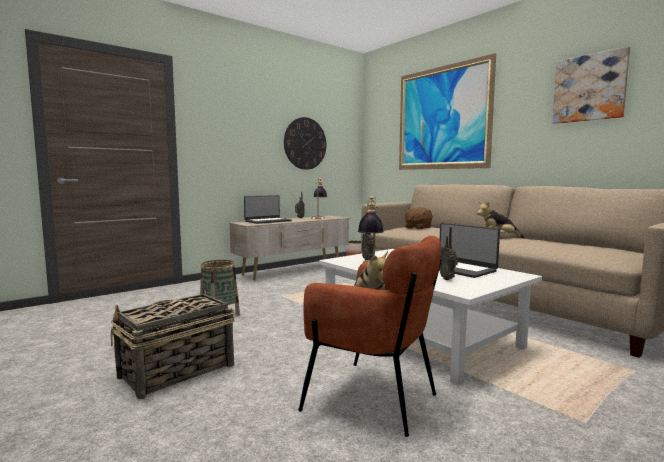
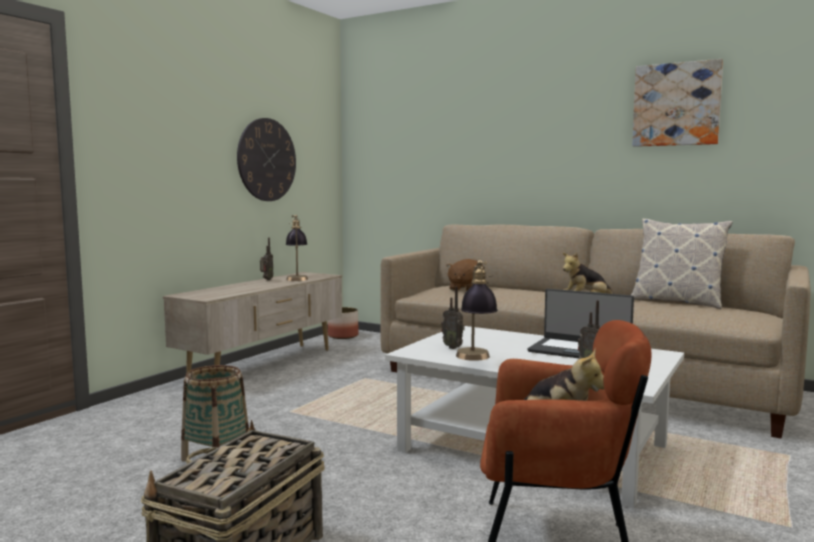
camera: 20 degrees left, 0 degrees up
(267, 221) = (225, 289): laptop -> none
(442, 118) = (474, 128): picture -> none
(571, 242) = (677, 302): none -> pillow

